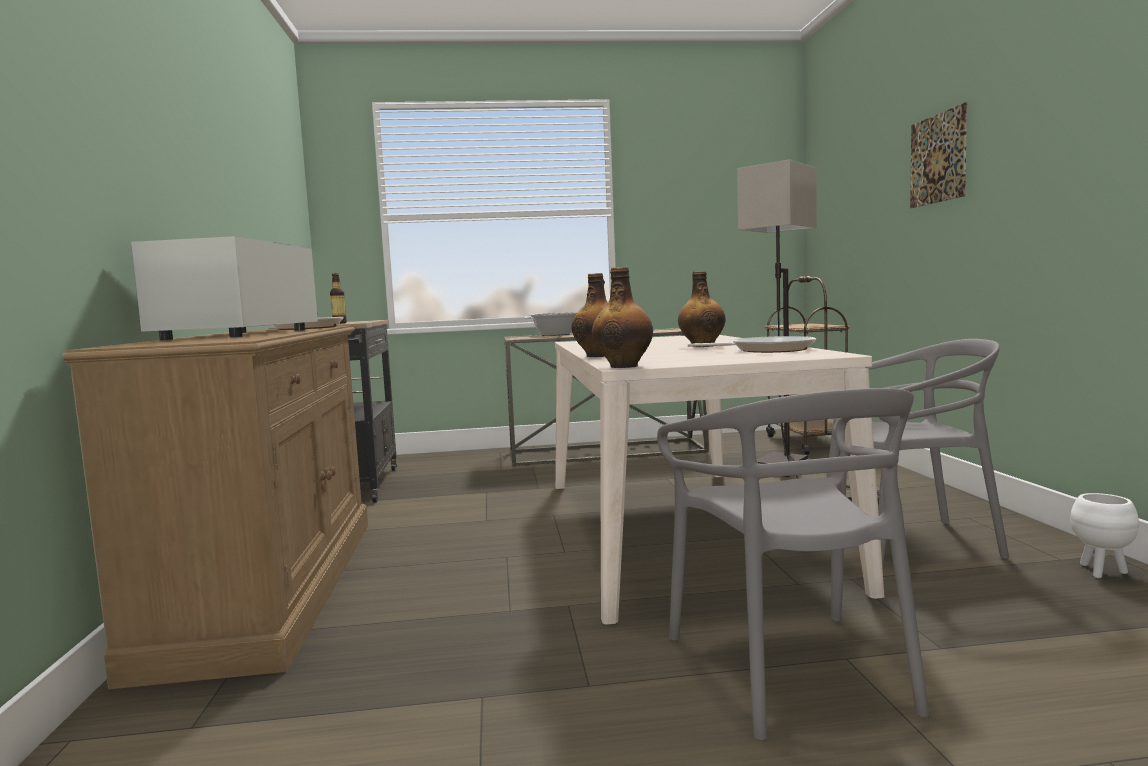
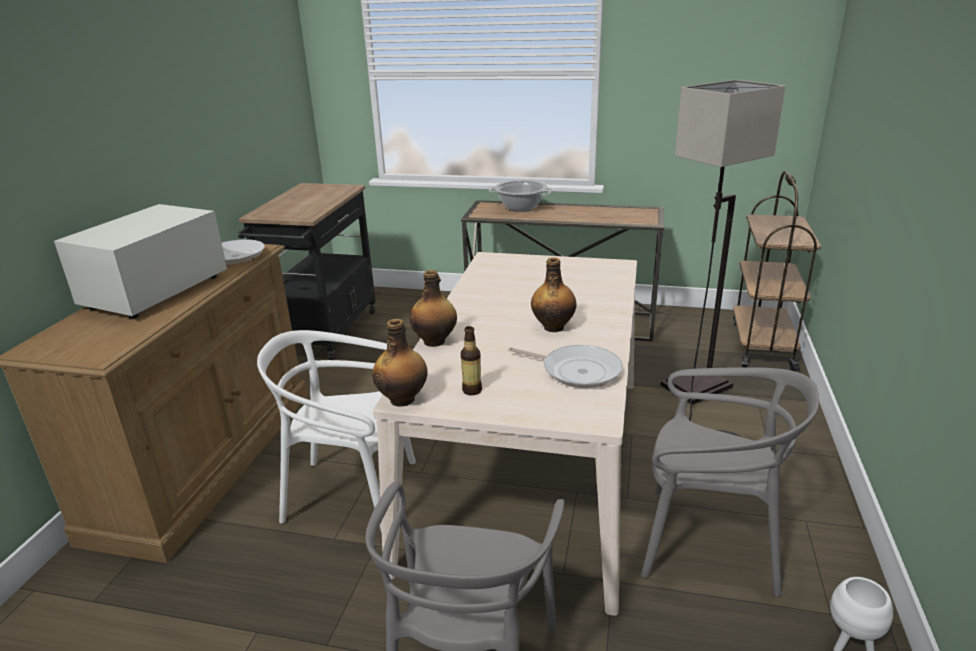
camera: 20 degrees right, 20 degrees up
(339, 323) = (298, 213): bottle -> bottle (472, 390)
(498, 578) = (352, 494): none -> white chair
(937, 158) = (915, 111): picture -> none

